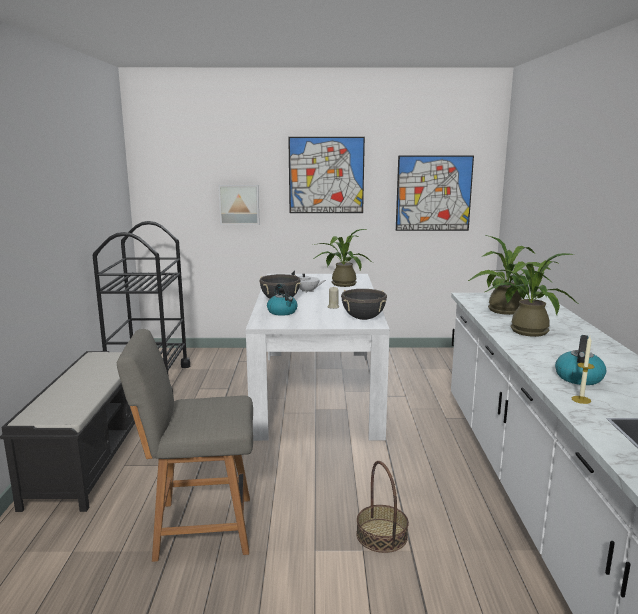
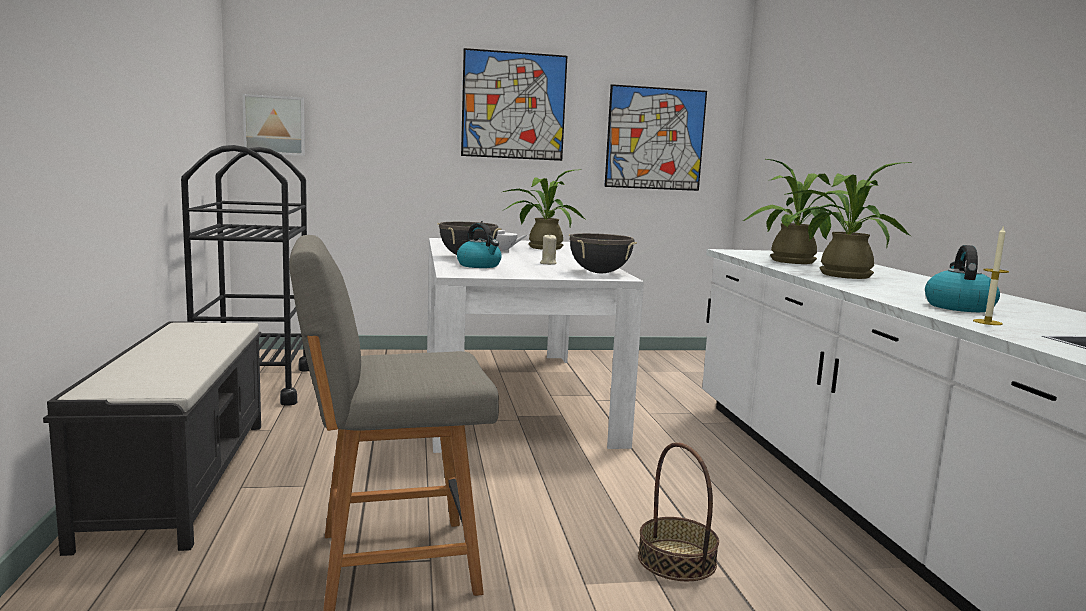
camera: 10 degrees left, 5 degrees down
(239, 204) = (390, 140): picture -> picture (275, 125)

